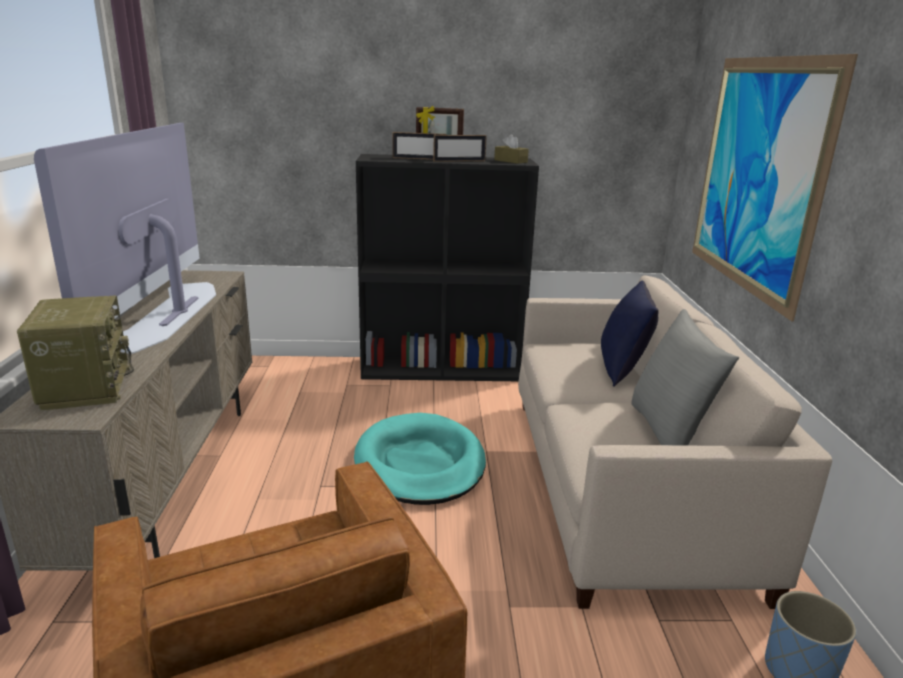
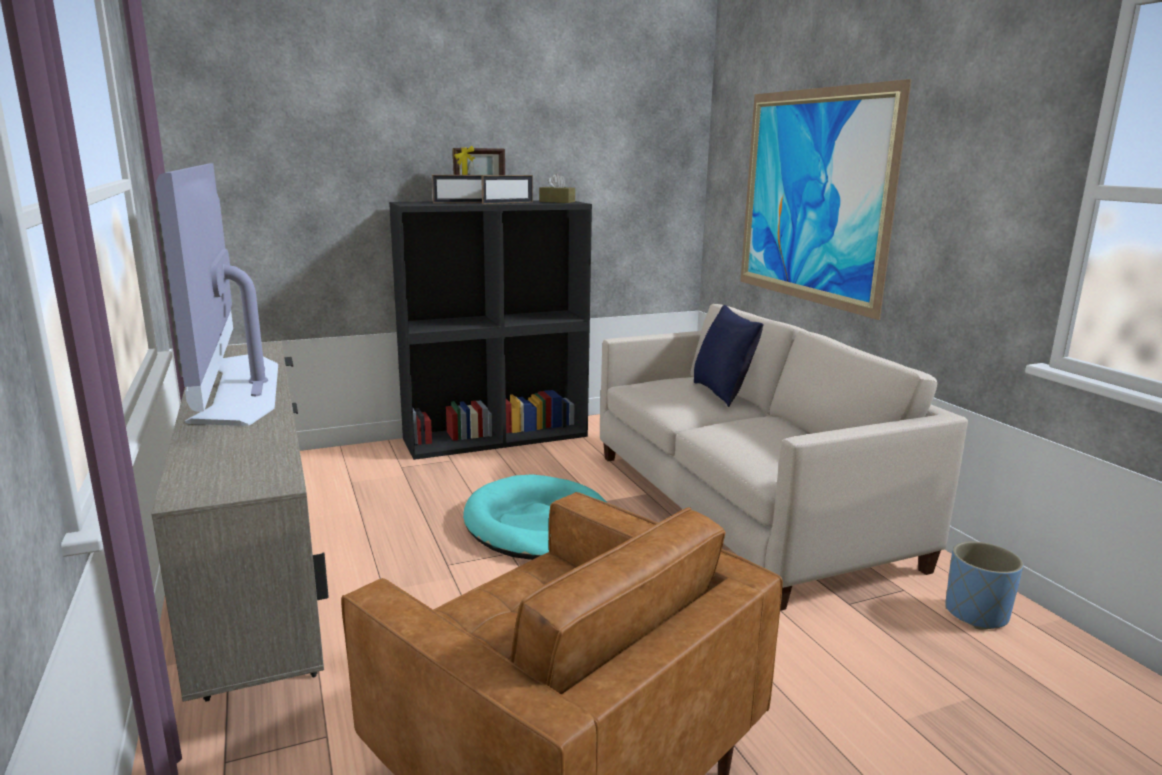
camera: 20 degrees left, 5 degrees down
(85, 387) = (233, 460): radio -> none
(669, 432) = (805, 434): grey pillow -> none

